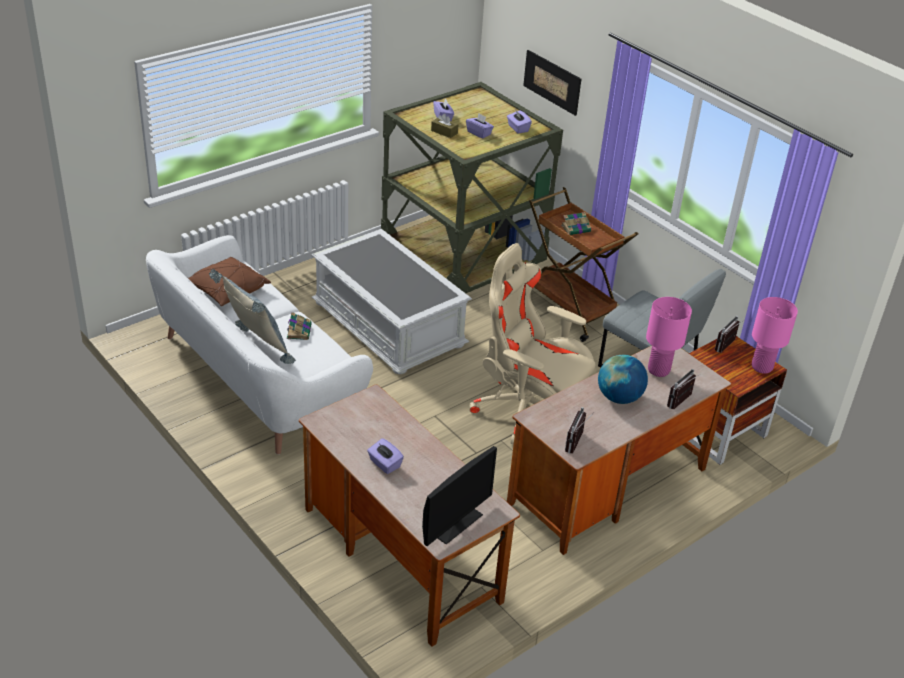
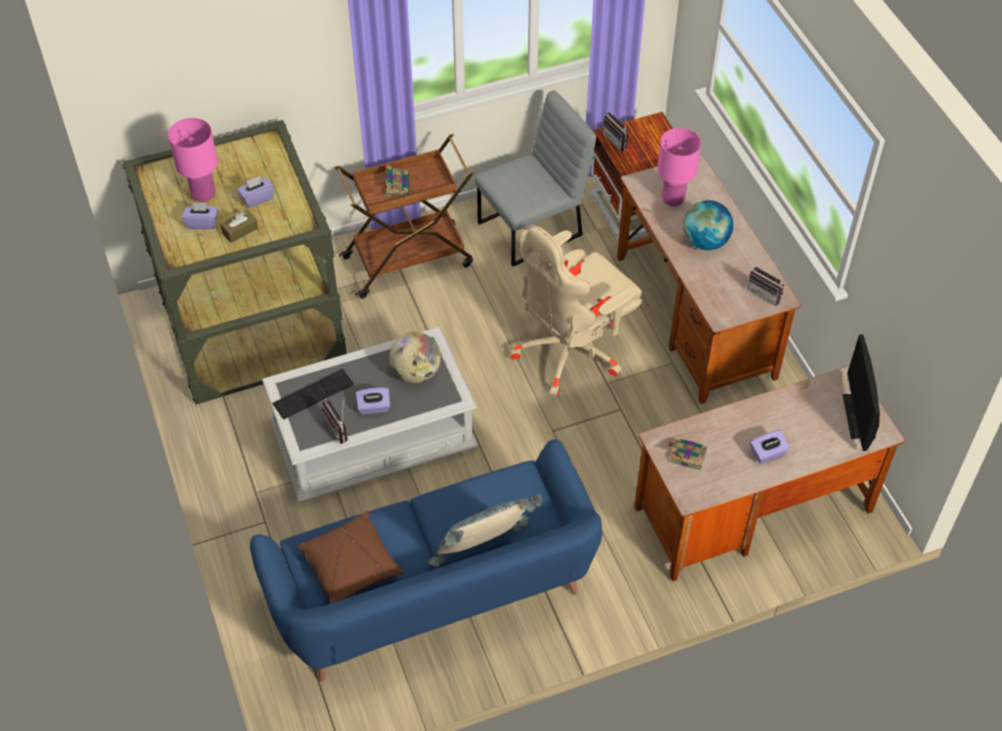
camera: 70 degrees left, 15 degrees up
(255, 378) = (434, 594): white sofa -> blue sofa
(299, 331) = (461, 503): book -> book (687, 455)
(376, 251) = (313, 394): none -> keyboard
(418, 293) = (416, 373): none -> globe
(455, 523) = (858, 416): monitor -> monitor turned 150 degrees counterclockwise
(518, 128) = (260, 159): purple tissue box -> purple tissue box (374, 407)
(552, 82) = (237, 87): picture -> none
(682, 403) = (723, 198): radio -> radio (340, 428)
(761, 369) = (657, 129): pink table lamp -> pink table lamp (204, 196)

